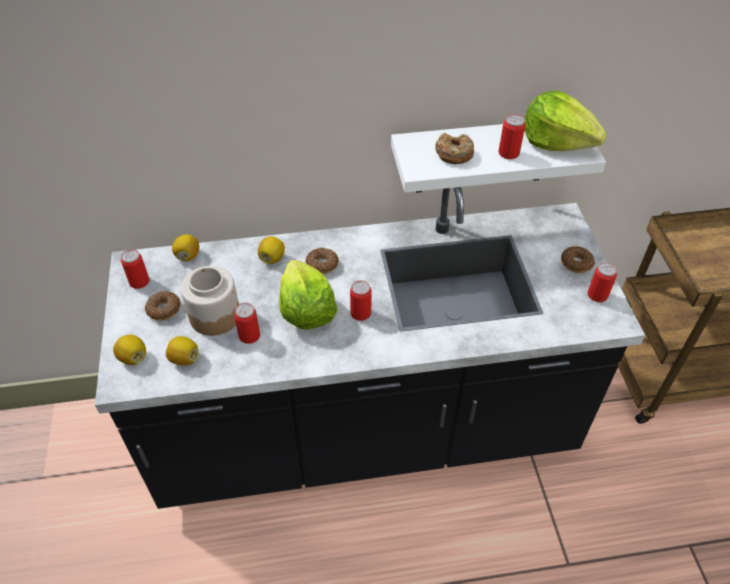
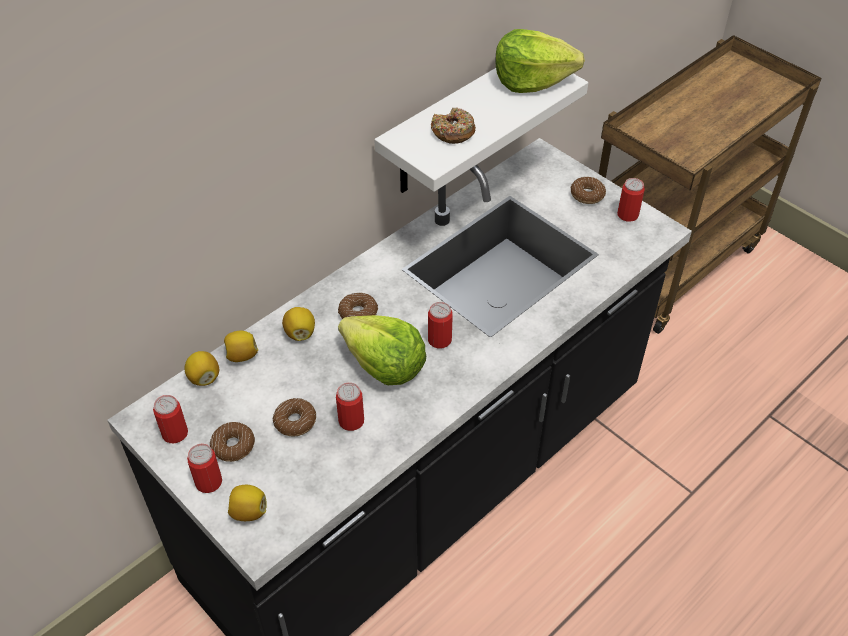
camera: 35 degrees left, 0 degrees up
(184, 359) = (305, 481): lemon -> lemon (241, 356)
(214, 315) = (295, 421): jar -> donut
(508, 153) = (501, 110): can -> can (209, 482)

